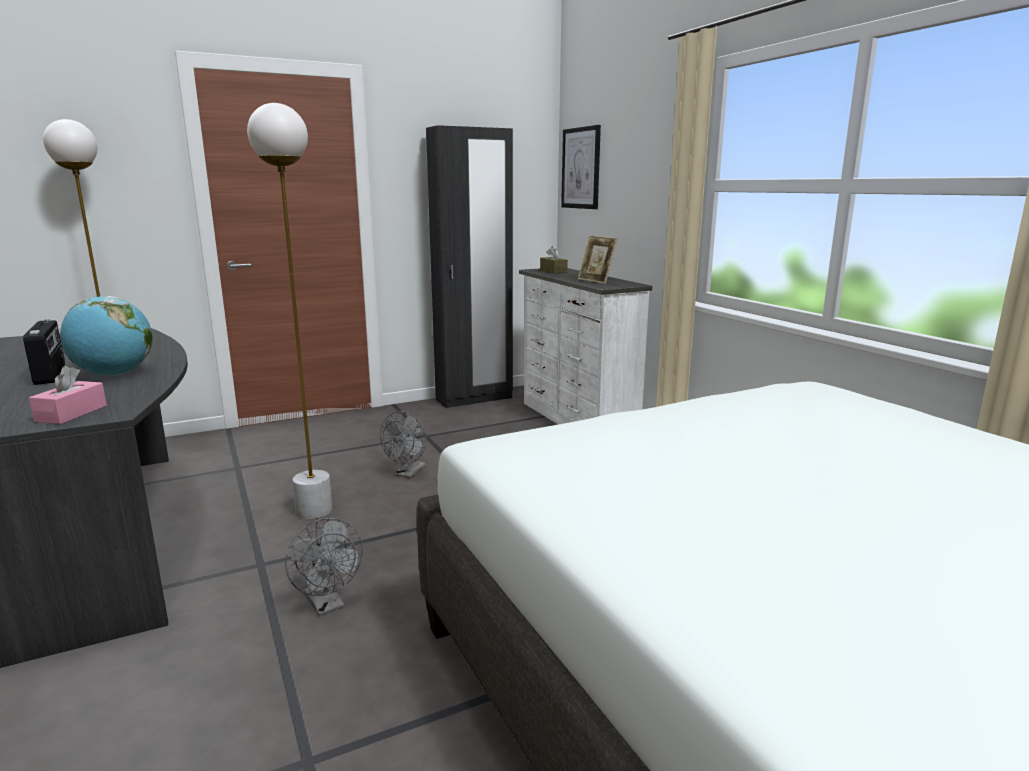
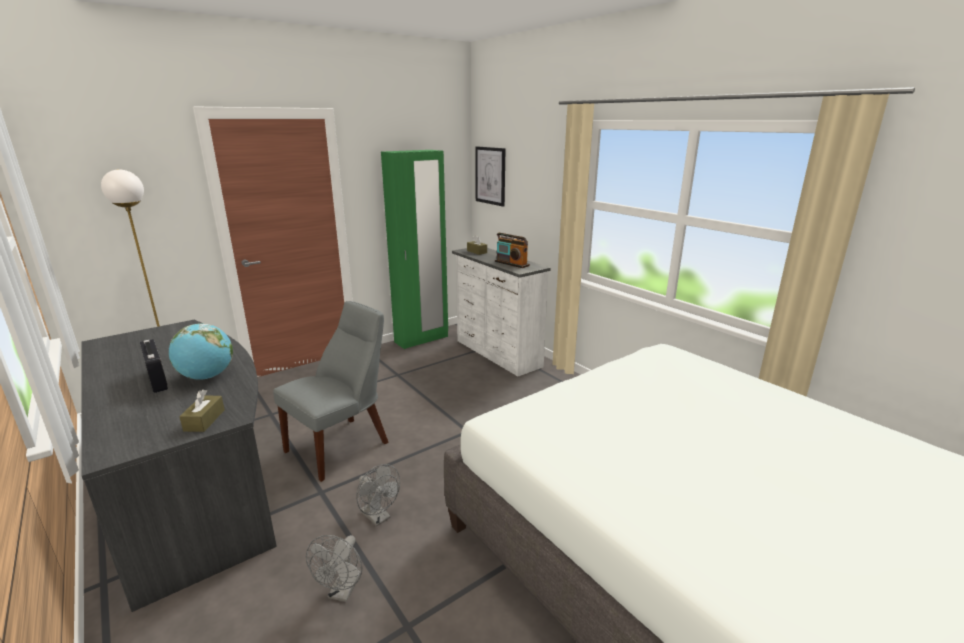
camera: 10 degrees left, 5 degrees up
(71, 413) = (204, 420): pink tissue box -> brown tissue box
(314, 511) = (341, 445): white floor lamp -> grey chair
(408, 473) = (396, 408): grey fan -> grey fan (342, 591)
(474, 399) = (421, 339): black wardrobe -> green wardrobe
(596, 281) = (511, 263): picture frame -> radio

